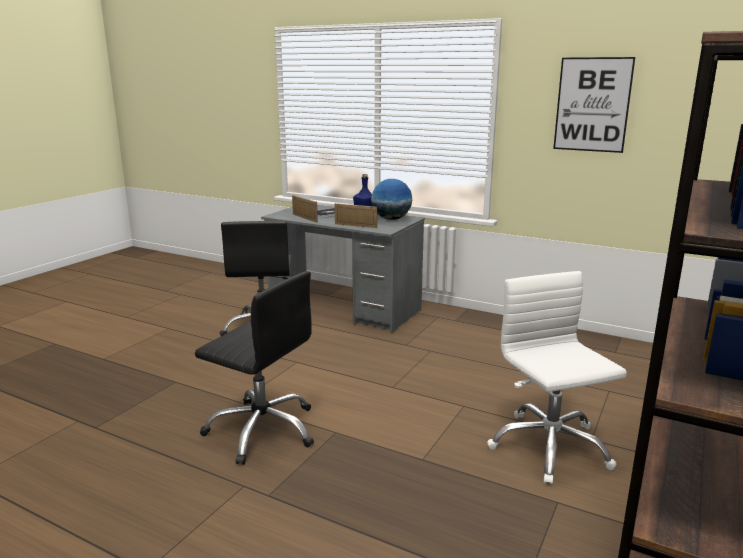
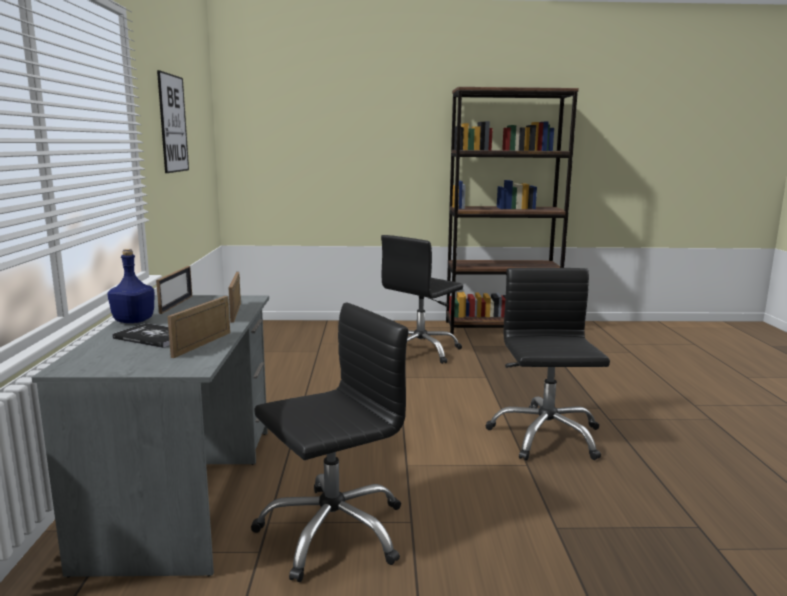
camera: 120 degrees left, 5 degrees down
(391, 219) = (176, 304): globe -> picture frame
(549, 447) = (420, 351): white office chair -> black office chair

